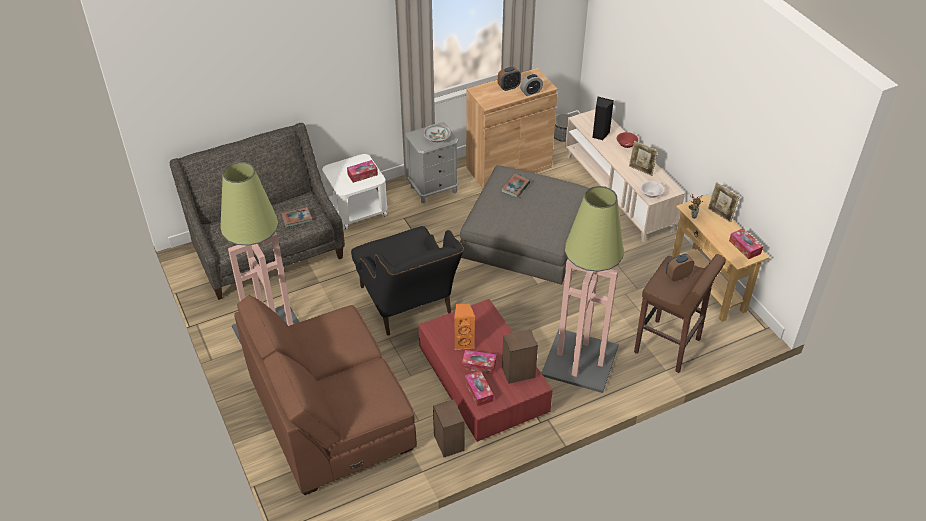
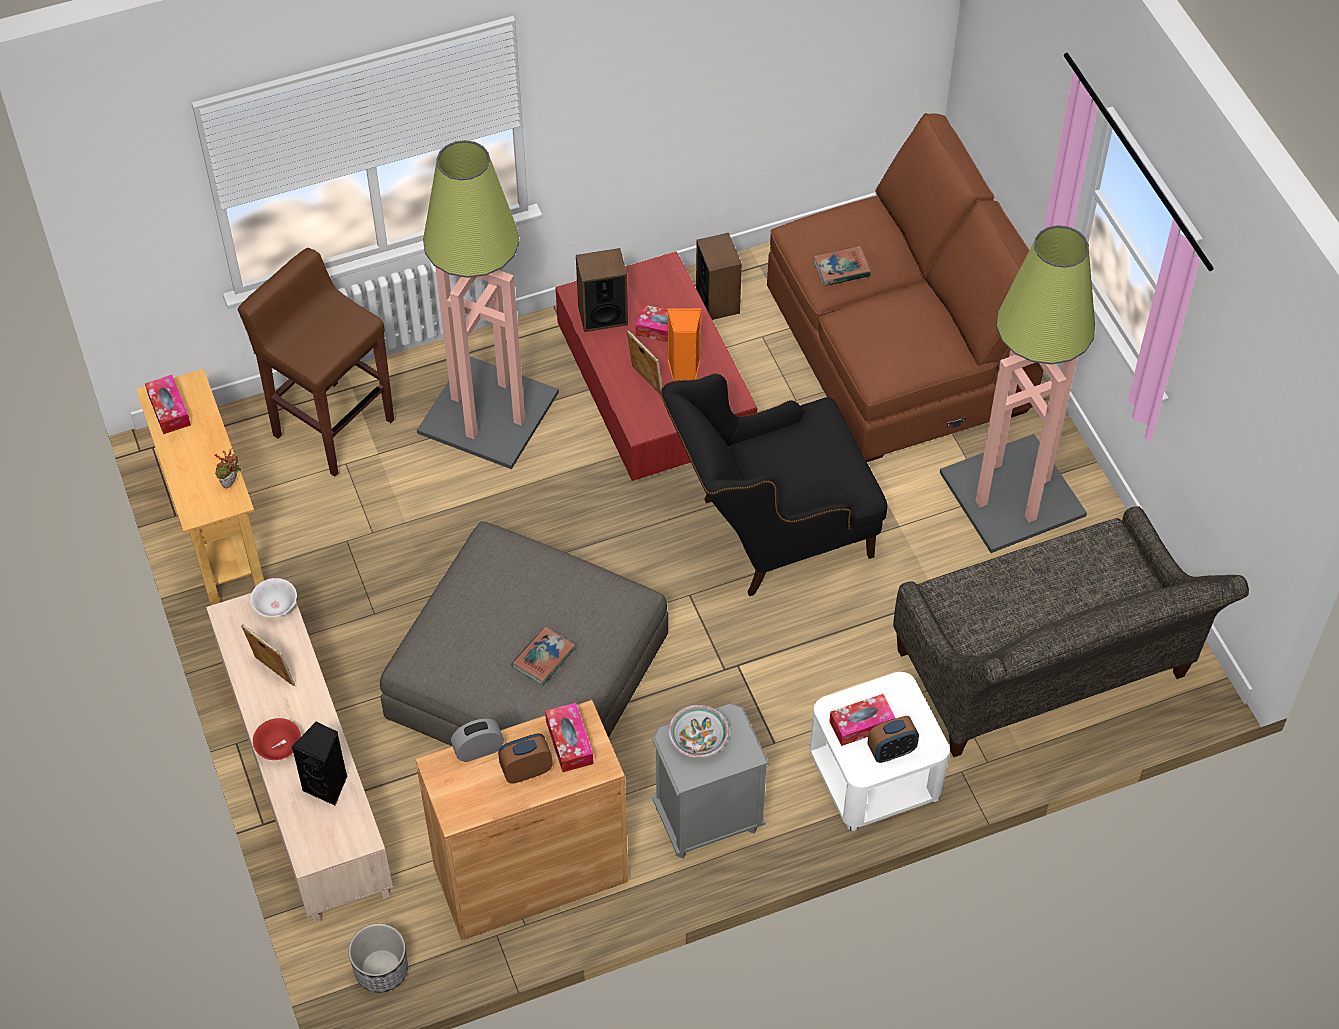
camera: 175 degrees left, 10 degrees up
(297, 219) = (987, 604): book -> book (841, 269)
(409, 307) = (769, 533): black armchair -> black armchair turned 90 degrees counterclockwise
(478, 391) = (669, 290): tissue box -> tissue box (569, 742)
(677, 276) = (317, 337): alarm clock -> alarm clock (891, 751)
(720, 215) = (180, 481): picture frame -> picture frame (645, 381)

